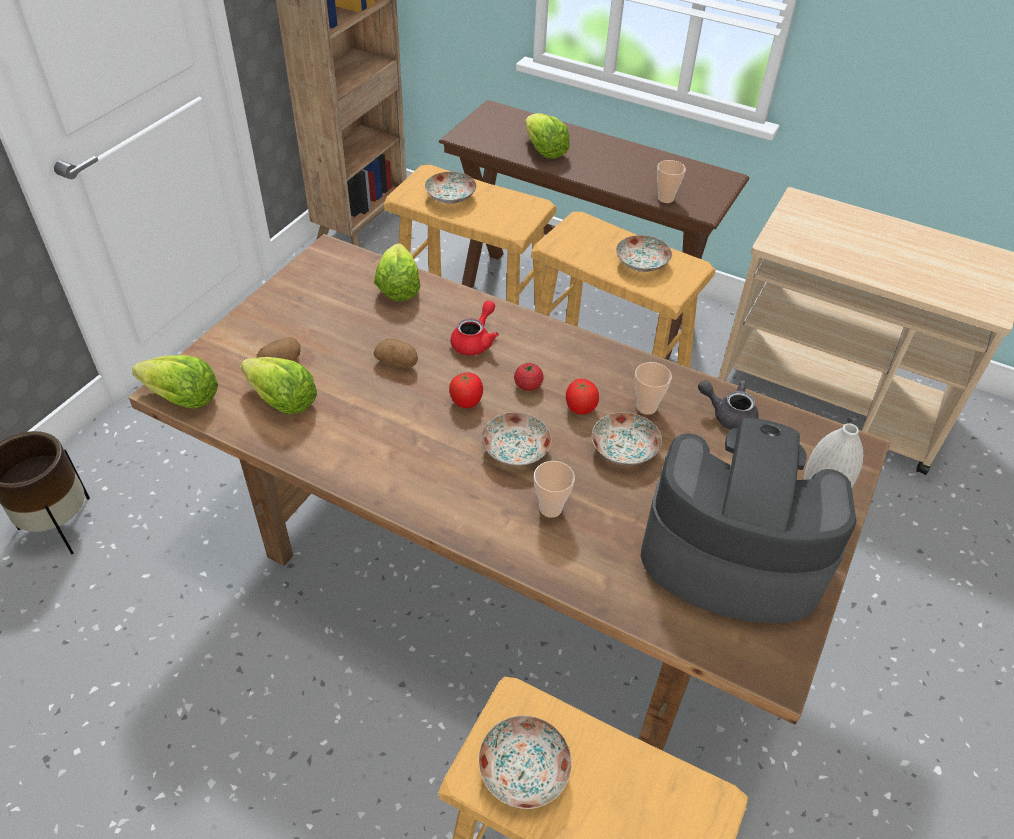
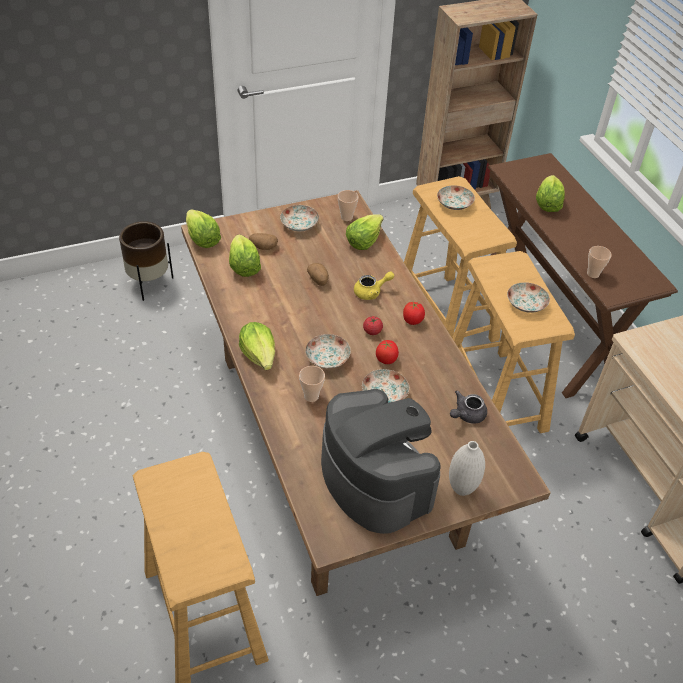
camera: 40 degrees right, 0 degrees up
(431, 501) = (259, 355): none -> lettuce
(466, 401) = (330, 320): tomato -> tomato (412, 320)
(475, 341) = (371, 292): red teapot -> yellow teapot
(525, 770) = (172, 491): plate -> plate (299, 225)
(646, 407) = (423, 381): cup -> cup (346, 217)
(728, 415) = (466, 415): grey teapot -> grey teapot turned 105 degrees counterclockwise

